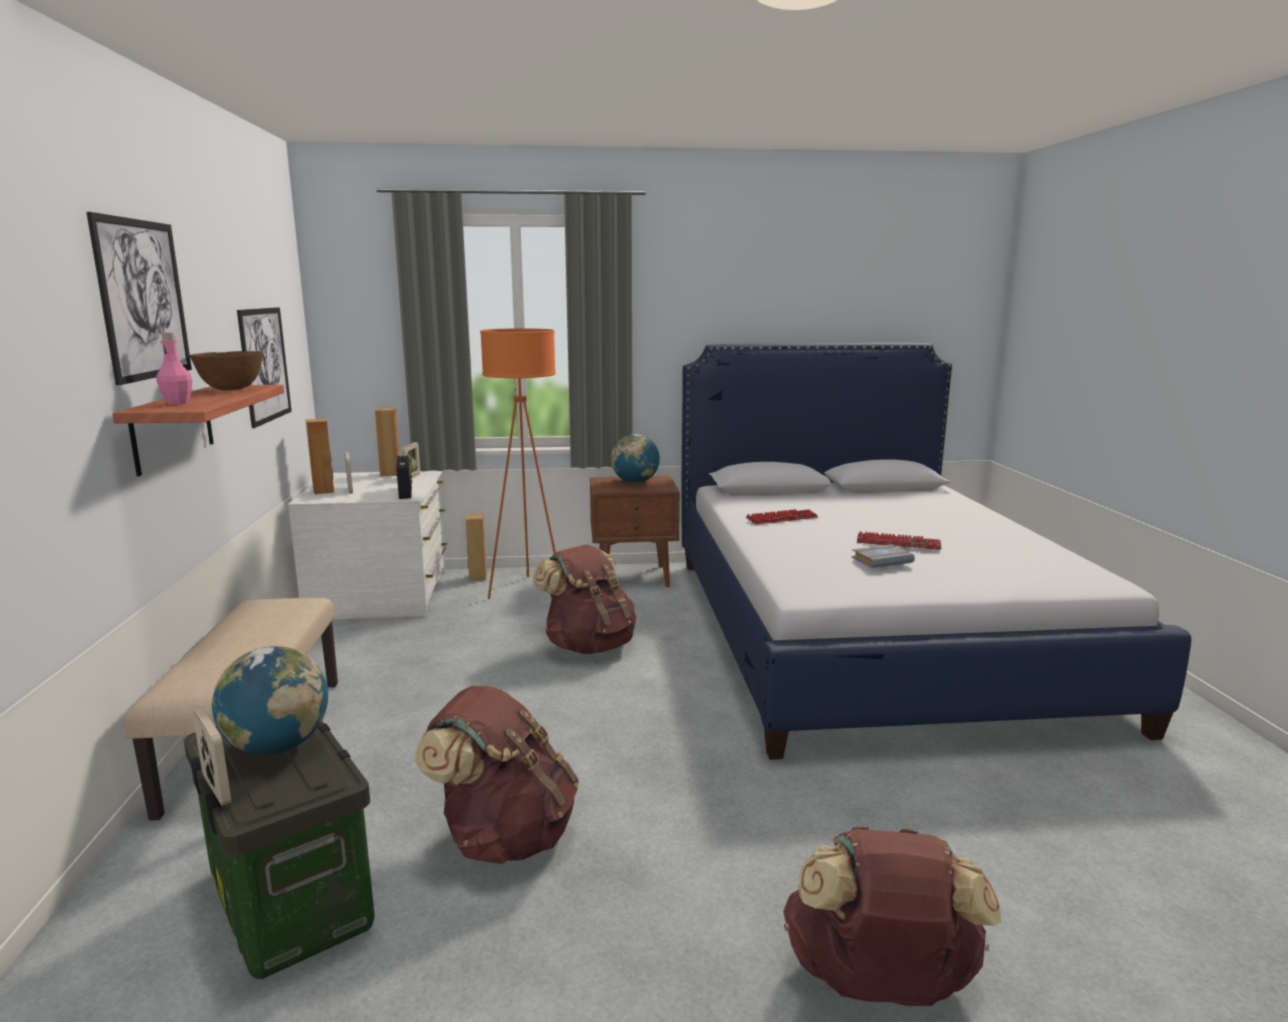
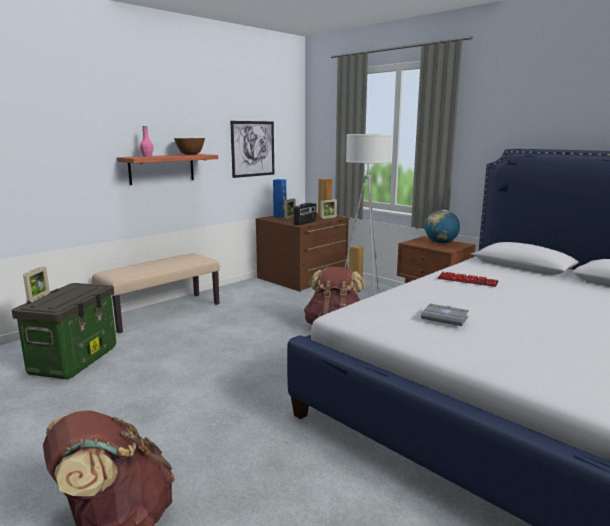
camera: 50 degrees right, 0 degrees up
(143, 299) = (149, 112): picture -> none
(277, 746) = (72, 293): globe -> none
(324, 491) = (280, 216): brown speaker -> blue speaker
(382, 594) = (303, 277): white dresser -> brown dresser
(504, 837) = (149, 378): brown backpack -> none
(527, 591) = (363, 296): orange floor lamp -> white floor lamp
(898, 543) = (499, 315): keyboard -> none

